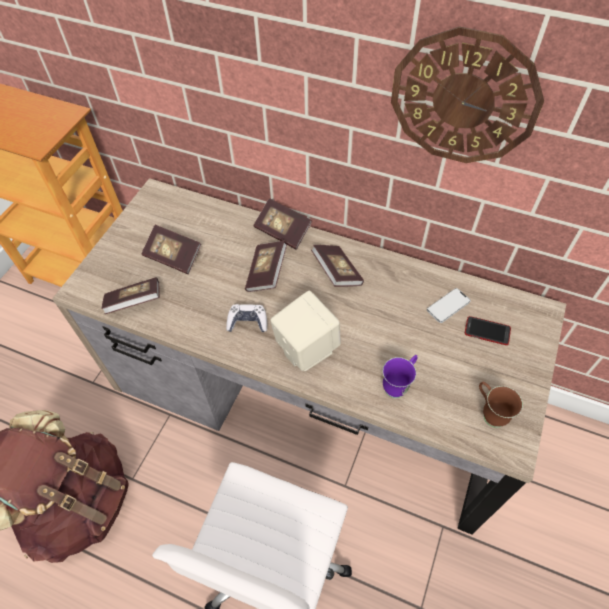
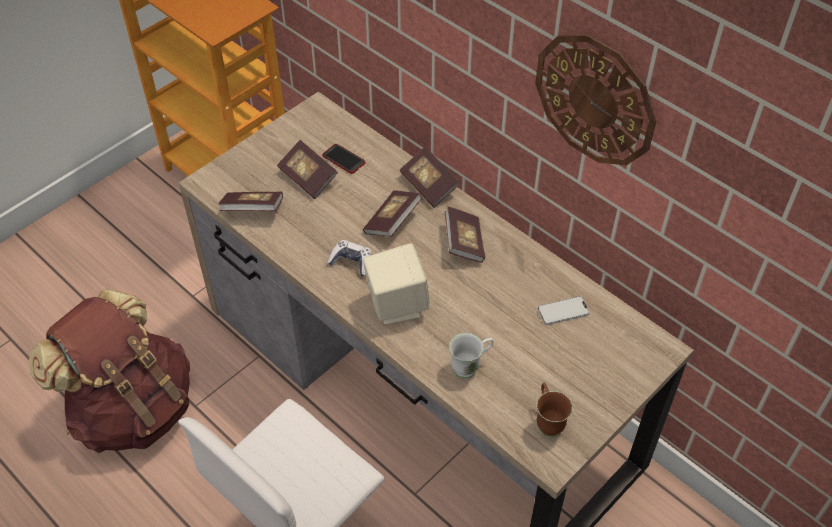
camera: 20 degrees right, 5 degrees down
(398, 385) = (470, 367): purple mug -> white mug
(487, 331) = (590, 348): phone -> phone (343, 159)

